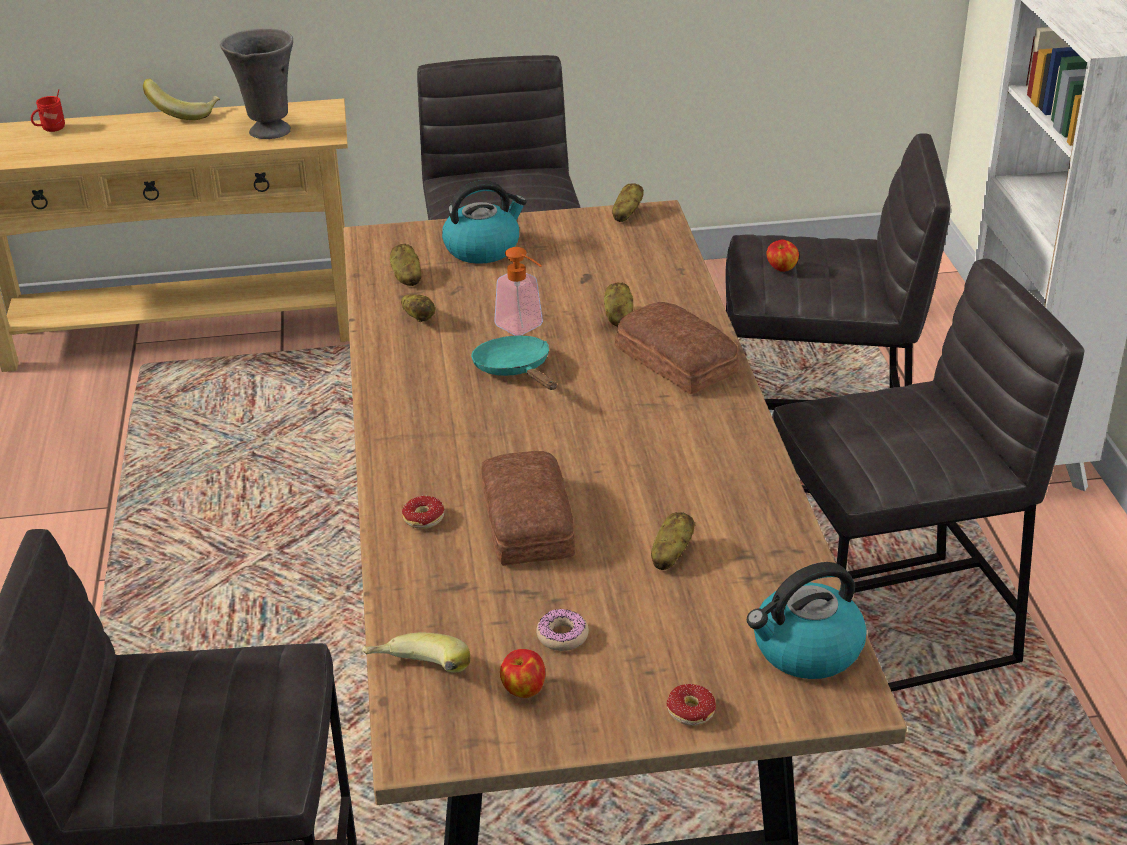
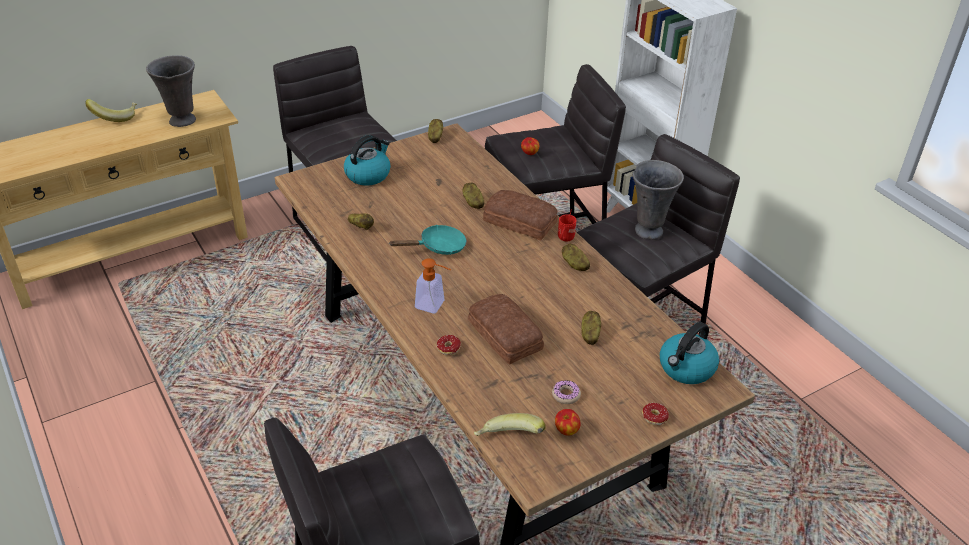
camera: 25 degrees left, 5 degrees up
(50, 130) = (28, 144): red mug -> red mug (565, 239)
(406, 277) = (336, 202): potato -> potato (574, 265)
(515, 370) = (438, 247): turquoise frying pan -> turquoise frying pan turned 120 degrees clockwise
(524, 328) = (425, 220): soap dispenser -> soap dispenser (434, 306)
(912, 424) = (648, 230): none -> grey vase

